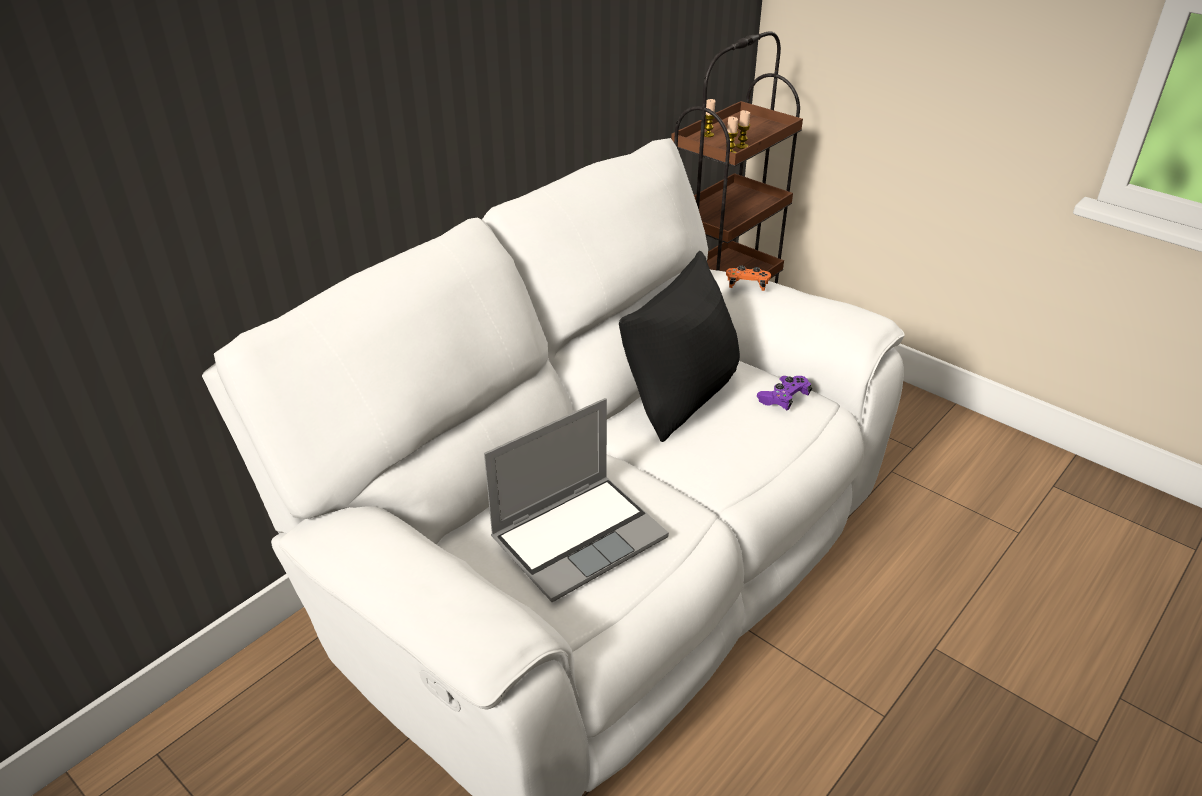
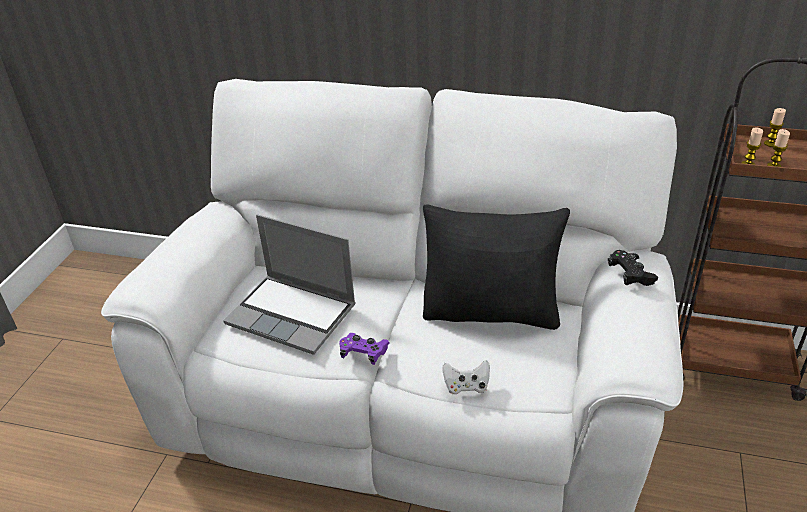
camera: 65 degrees right, 0 degrees up
(747, 285) = (630, 275): orange game controller -> black game controller
(779, 449) = (466, 387): none -> white game controller
(783, 399) = (536, 369): purple game controller -> purple game controller (364, 353)

